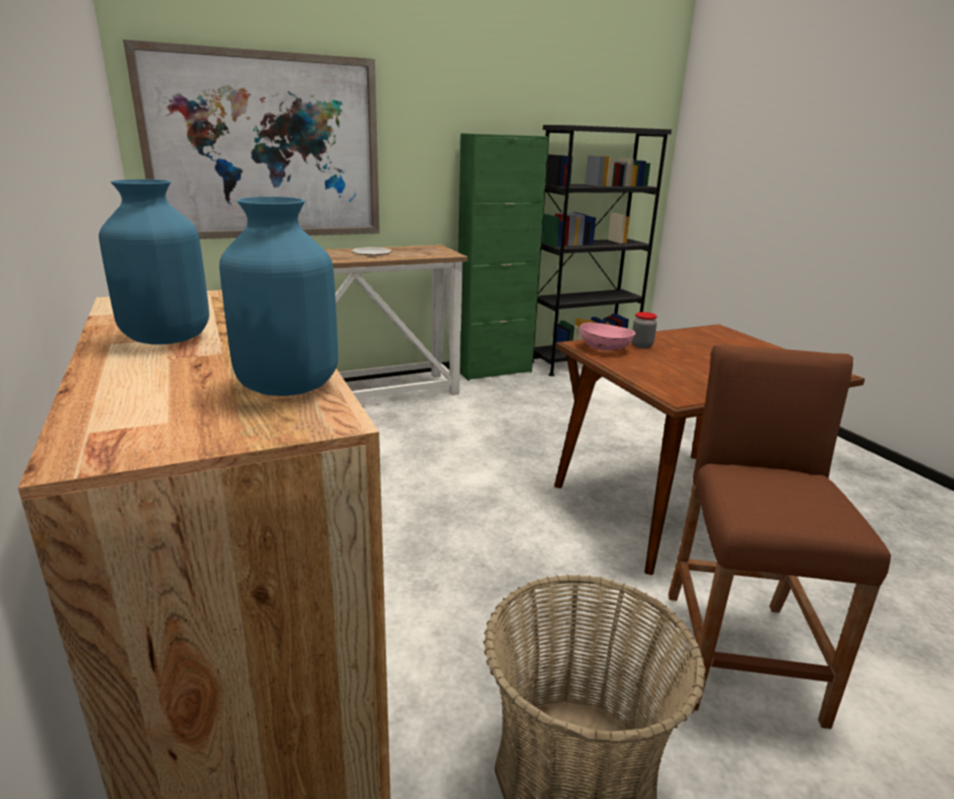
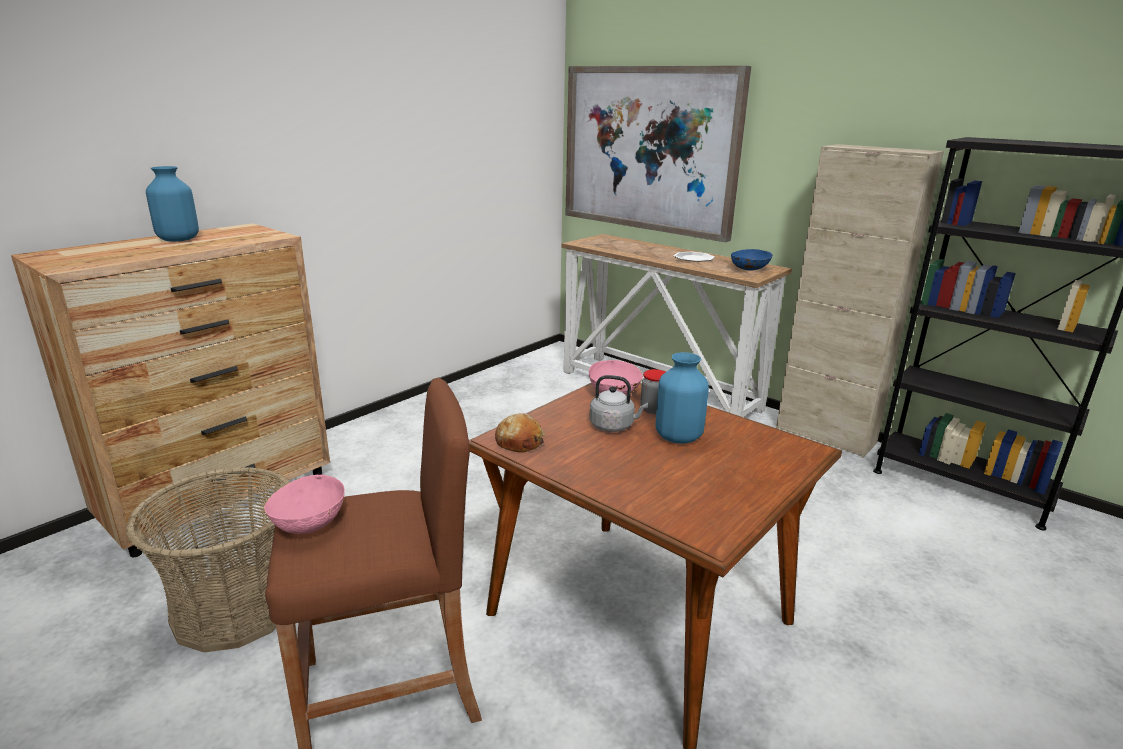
camera: 65 degrees right, 0 degrees up
(289, 386) = (104, 260): blue vase -> blue vase (678, 437)
(431, 250) = (749, 270): none -> blue bowl
(494, 371) = (825, 435): green cabinet -> beige cabinet
(667, 361) = (614, 426): none -> grey kettle
(686, 392) = (519, 442): none -> bread
(785, 513) = (309, 522): none -> pink bowl

